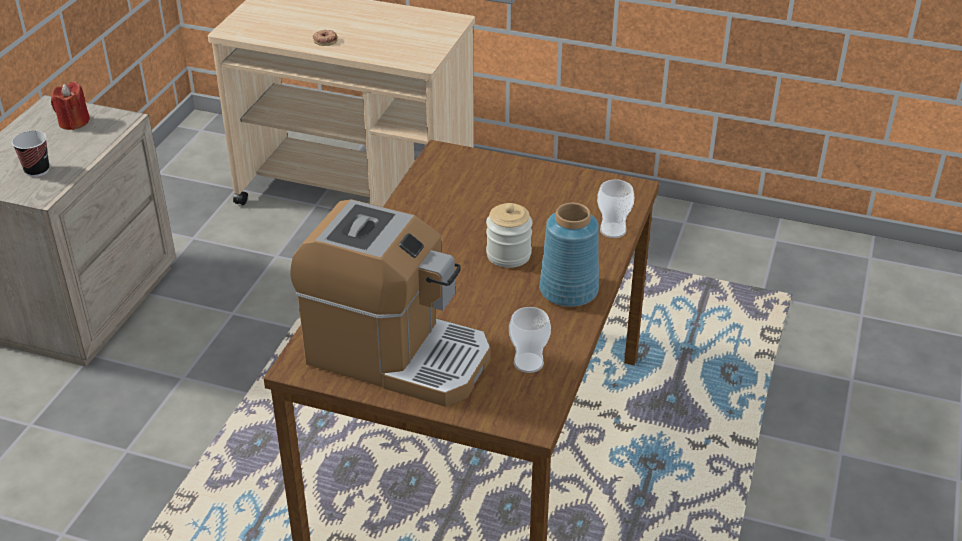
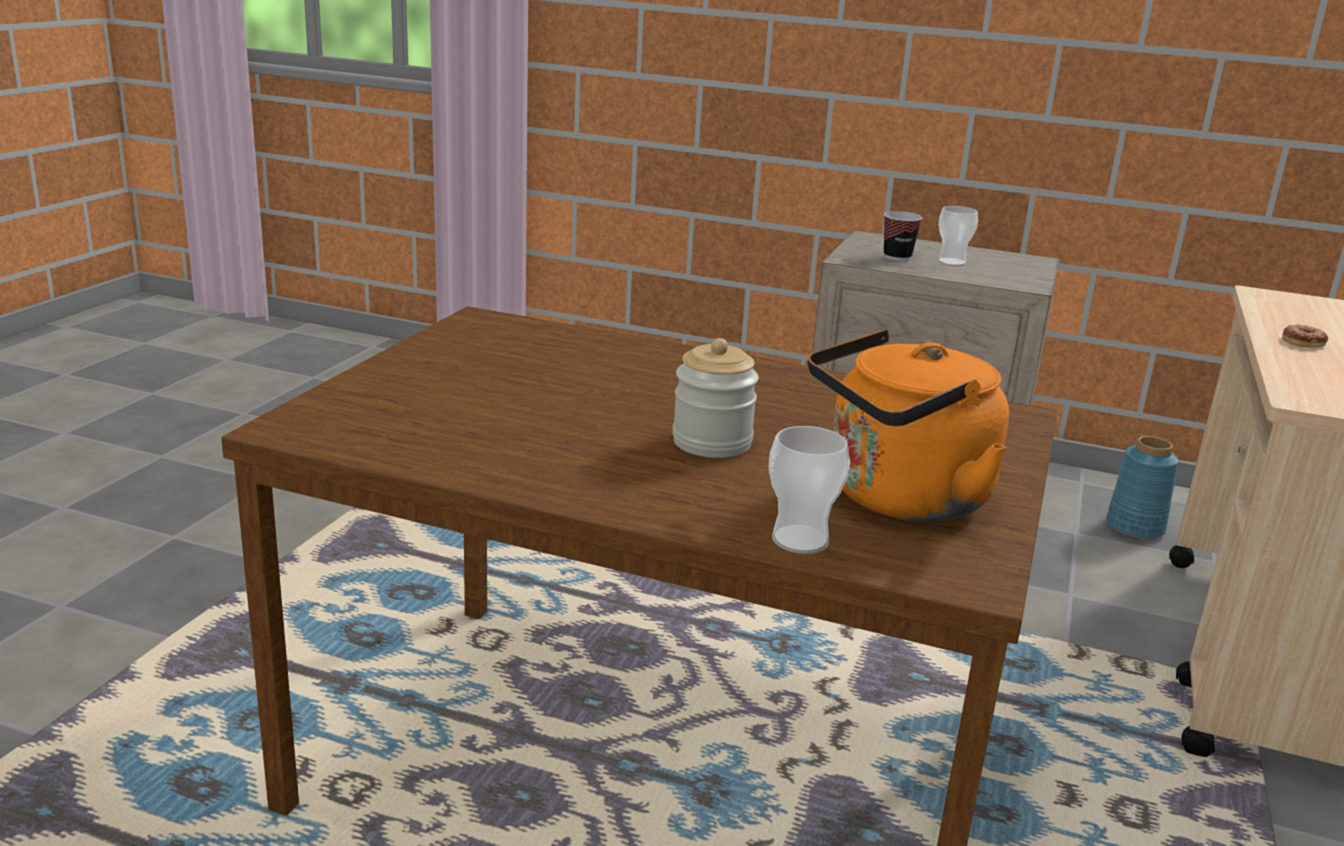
camera: 90 degrees right, 15 degrees down
(74, 122) = (1006, 268): red candle -> none
(397, 355) = (477, 362): coffee machine -> none
(528, 363) = (421, 435): cup -> cup (951, 262)
(560, 200) = (898, 499): none -> orange kettle
(568, 290) = (605, 481): blue vase -> blue vase (1135, 528)

